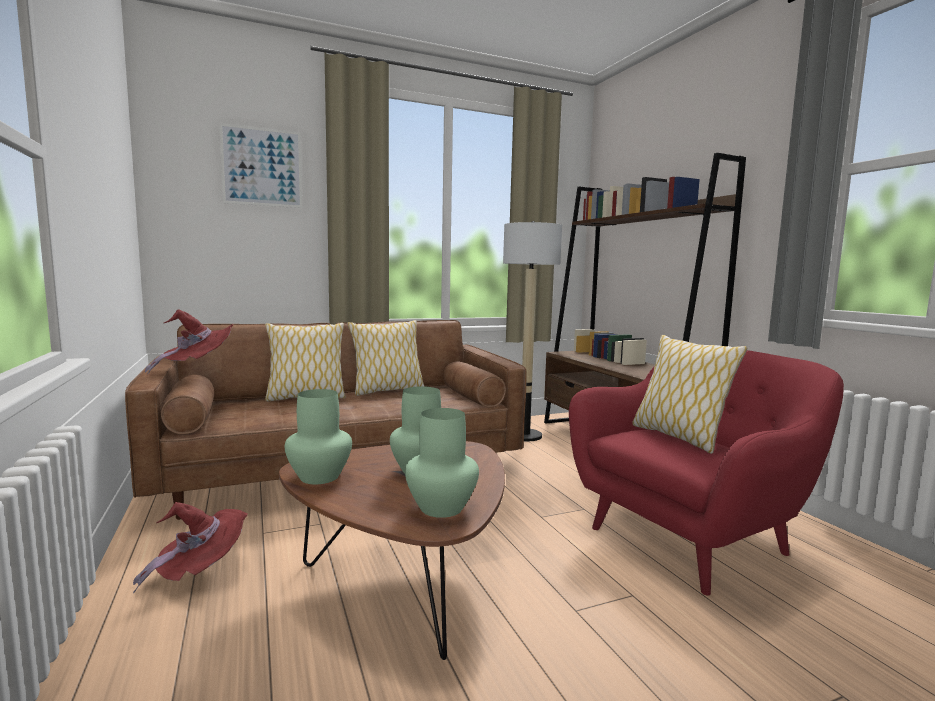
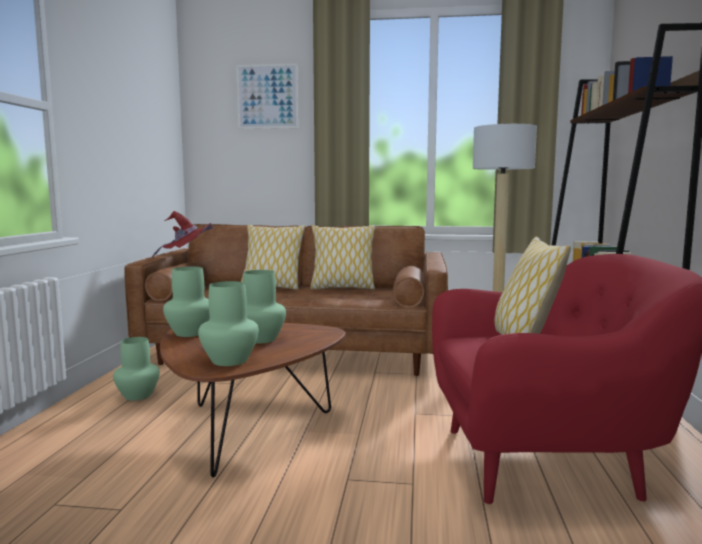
camera: 30 degrees right, 0 degrees up
(201, 572) = (138, 395): red hat -> green vase

